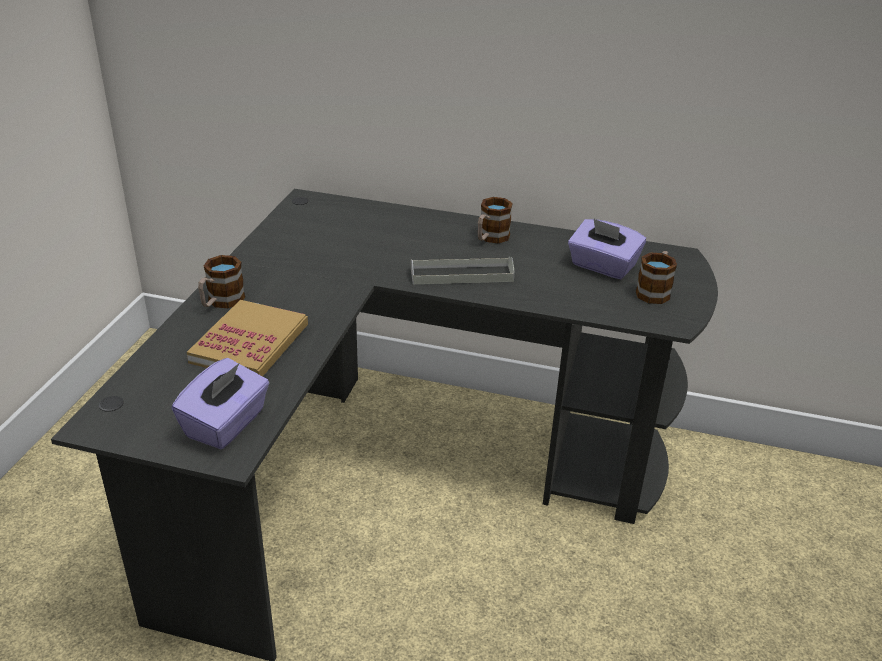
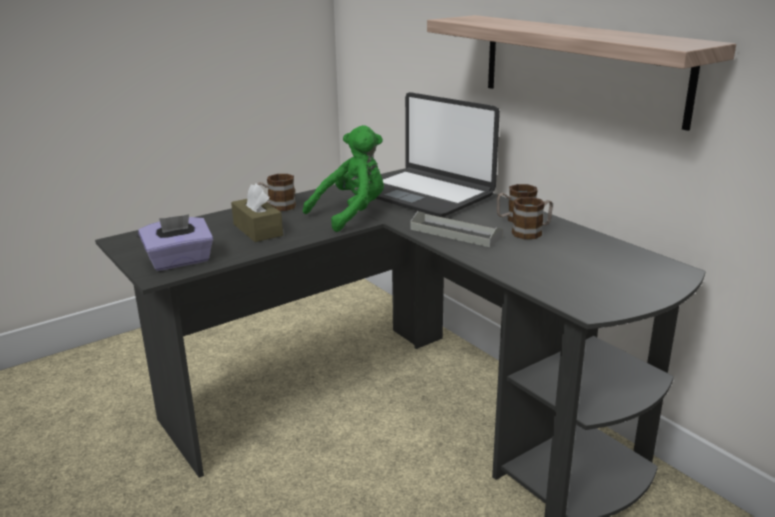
camera: 40 degrees right, 10 degrees down
(250, 343) = (257, 230): book -> brown tissue box
(324, 284) = (352, 214): none -> green plush toy
(363, 230) = (425, 194): none -> laptop
(538, 63) = (580, 67): none -> shelf
(602, 266) = (584, 258): purple tissue box -> none
(654, 291) = (607, 285): mug -> mug (532, 232)

